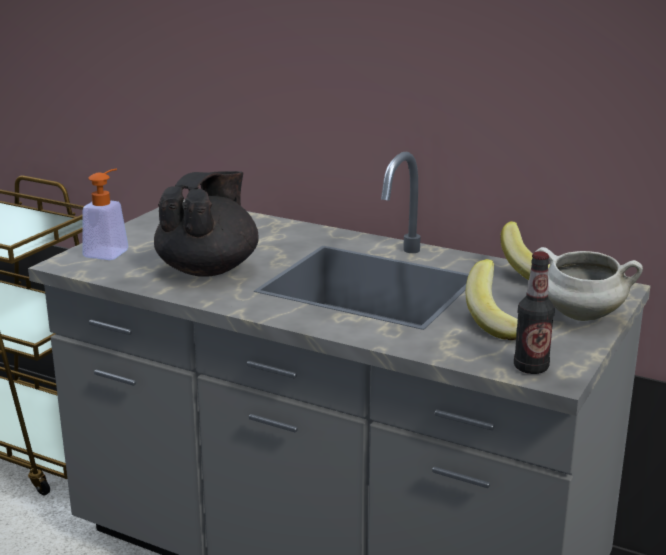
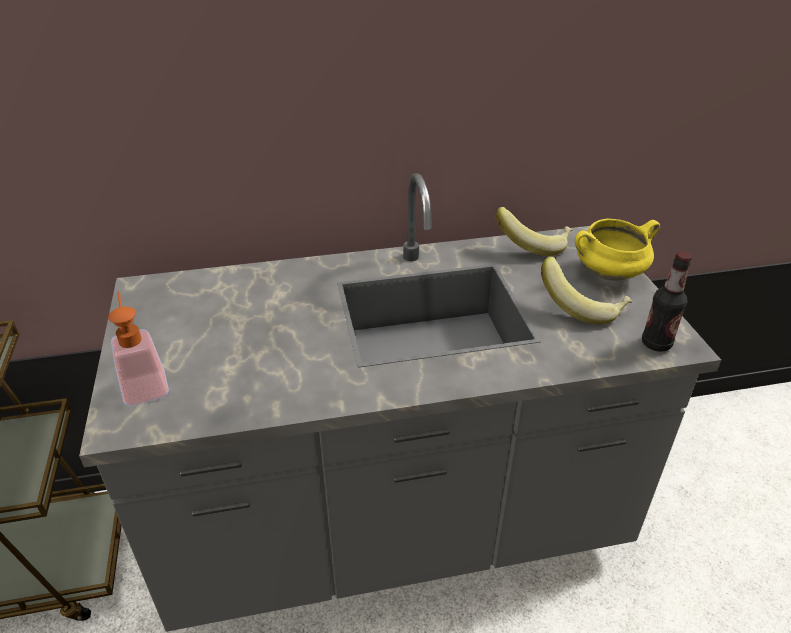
camera: 40 degrees left, 15 degrees up
(209, 269) = (280, 359): black teapot -> none
(580, 316) = (608, 274): white cooking pot -> yellow cooking pot

